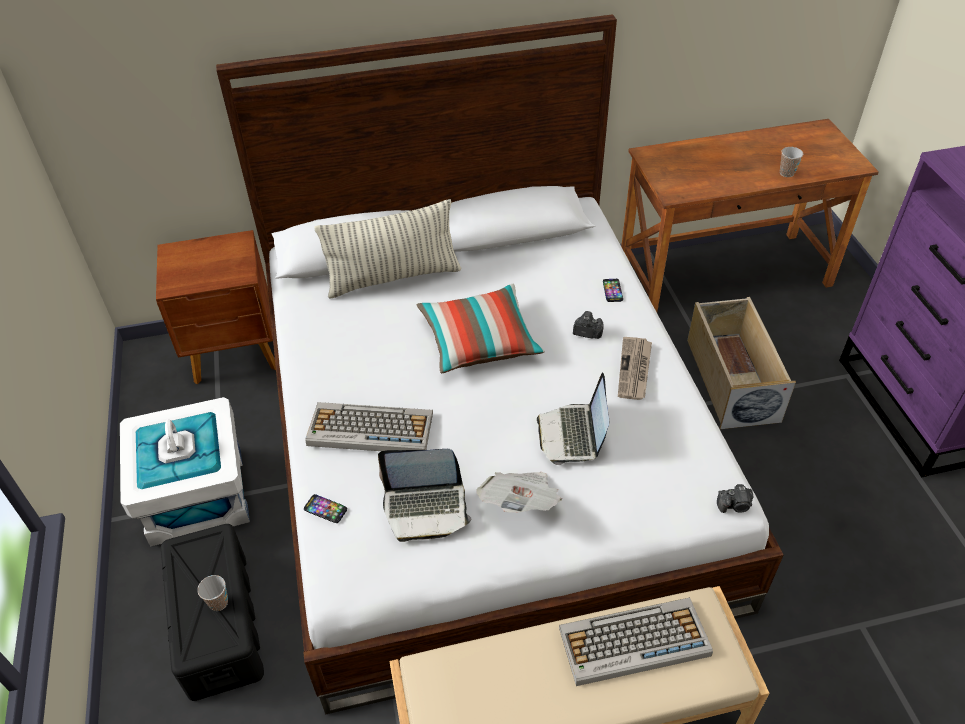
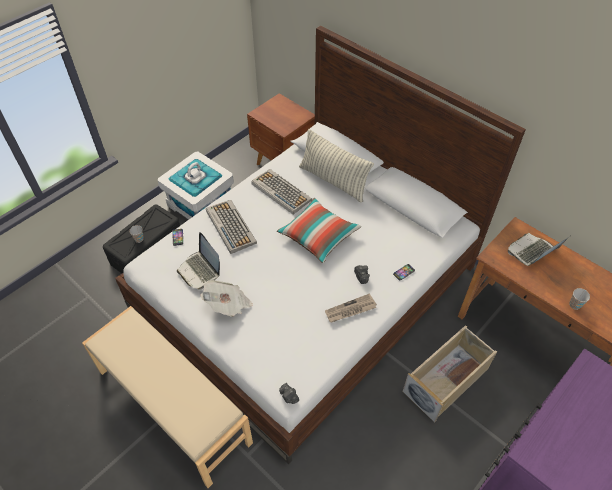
camera: 55 degrees right, 5 degrees up
(573, 435) = (285, 304): laptop -> laptop (532, 252)
(633, 643) = (188, 391): keyboard -> keyboard (280, 191)

